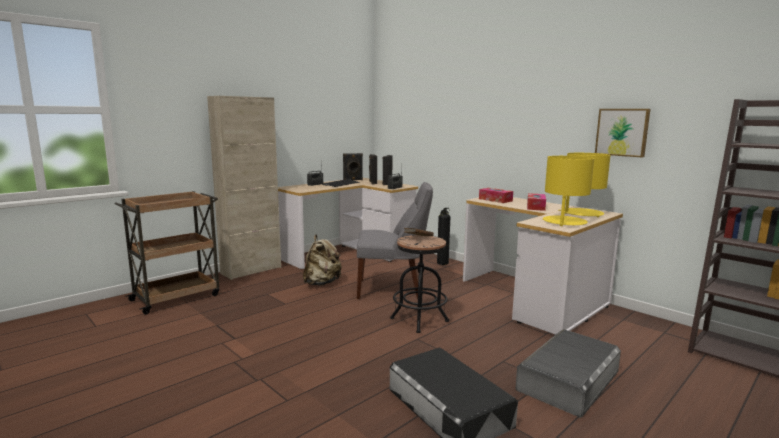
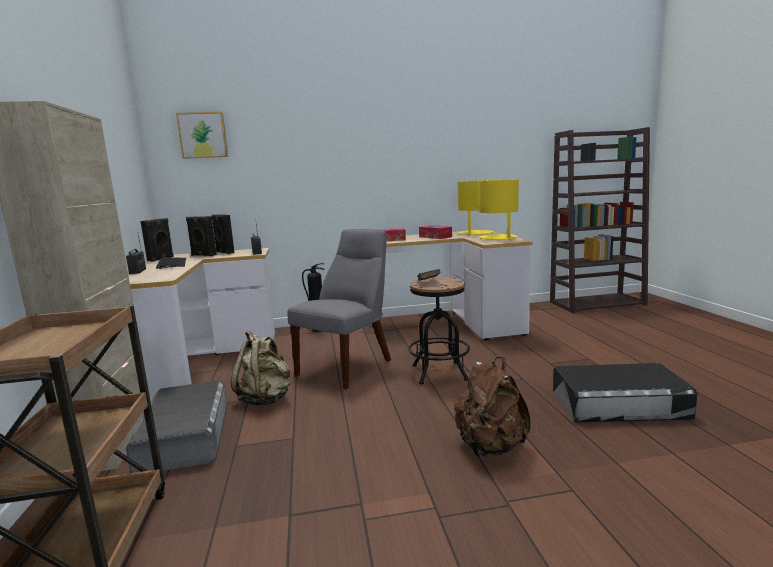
camera: 55 degrees left, 0 degrees up
(320, 361) = (490, 447): none -> brown backpack
(568, 380) = (593, 352): grey storage box -> grey storage box (184, 435)
(622, 132) = (477, 162): picture -> picture (203, 135)

